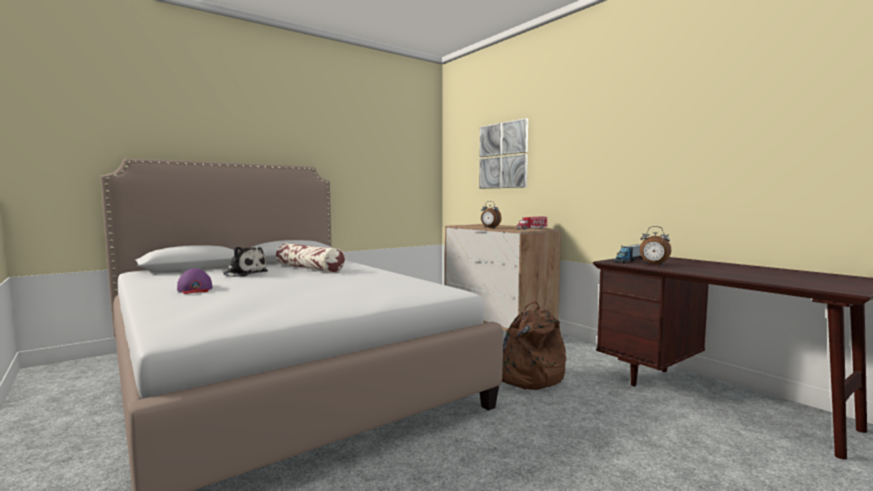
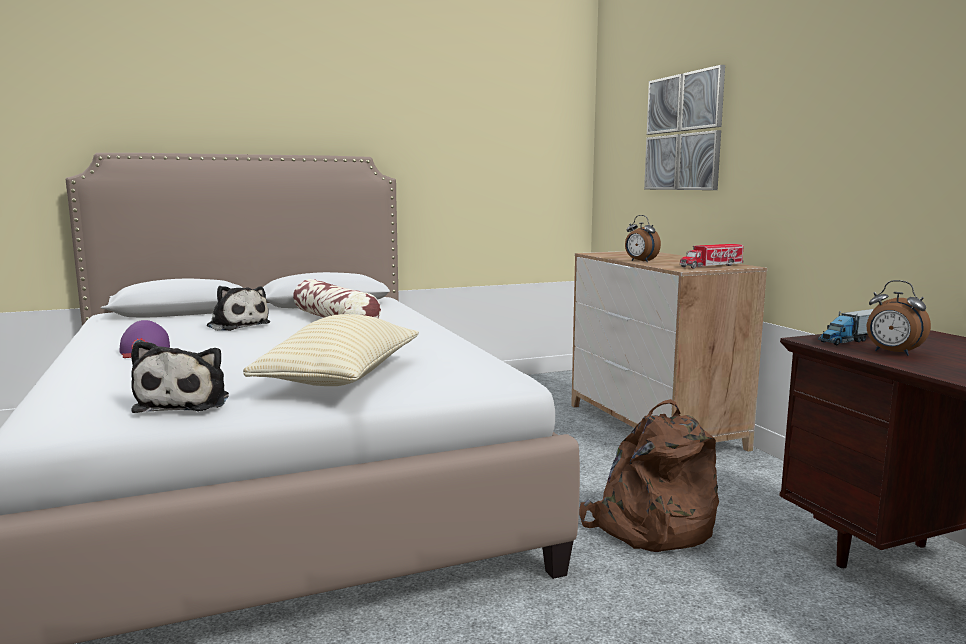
camera: 15 degrees right, 5 degrees up
(265, 314) = (186, 403): none -> plush toy
(353, 296) = (341, 378): none -> beige pillow

